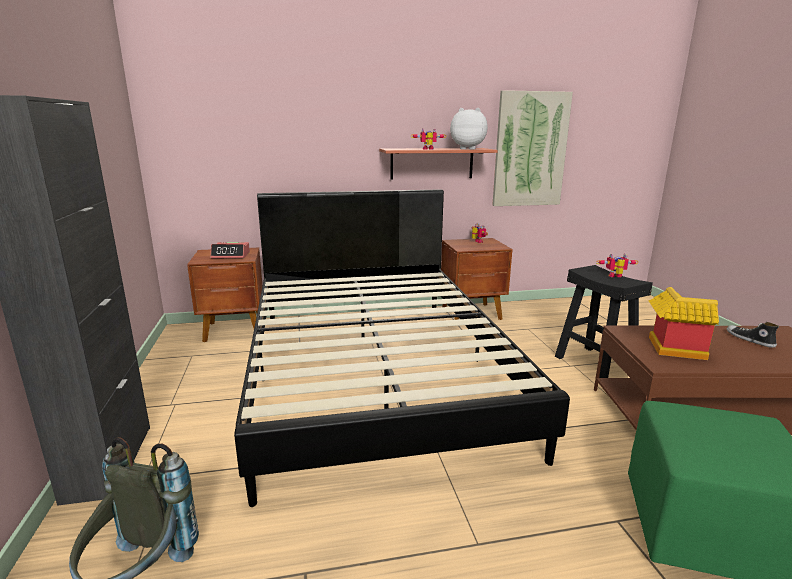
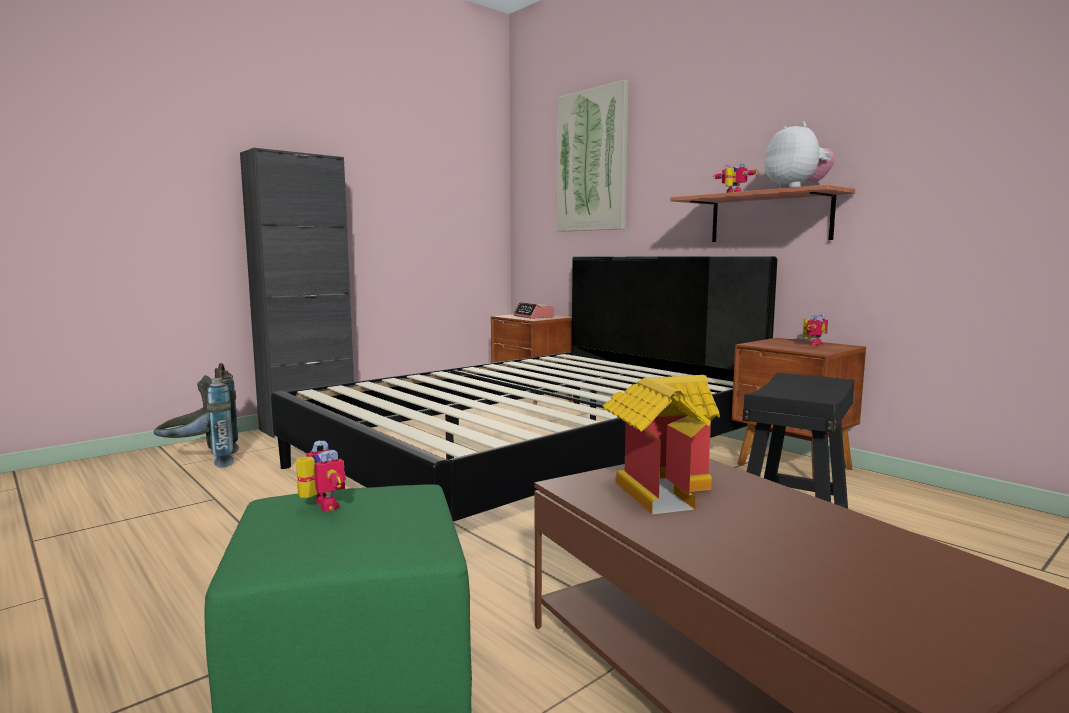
camera: 60 degrees right, 10 degrees down
(530, 150) = (954, 185): picture -> picture (592, 161)
(616, 277) = (819, 393): toy robot -> toy robot (320, 506)
(749, 339) = (862, 553): shoe -> none

